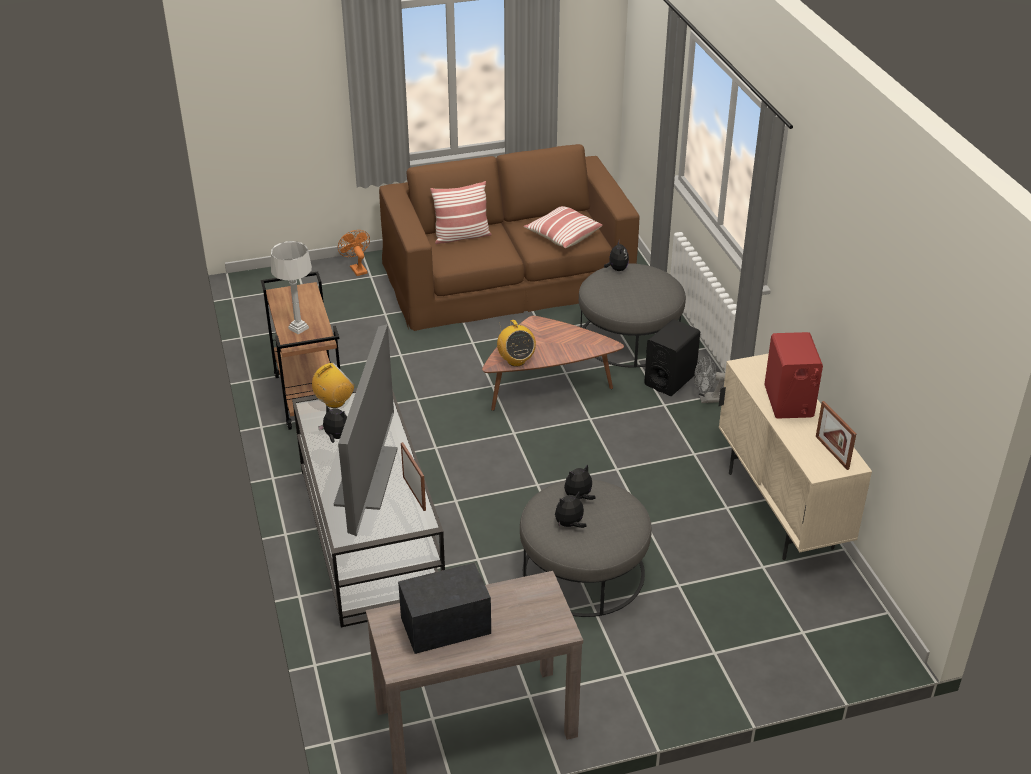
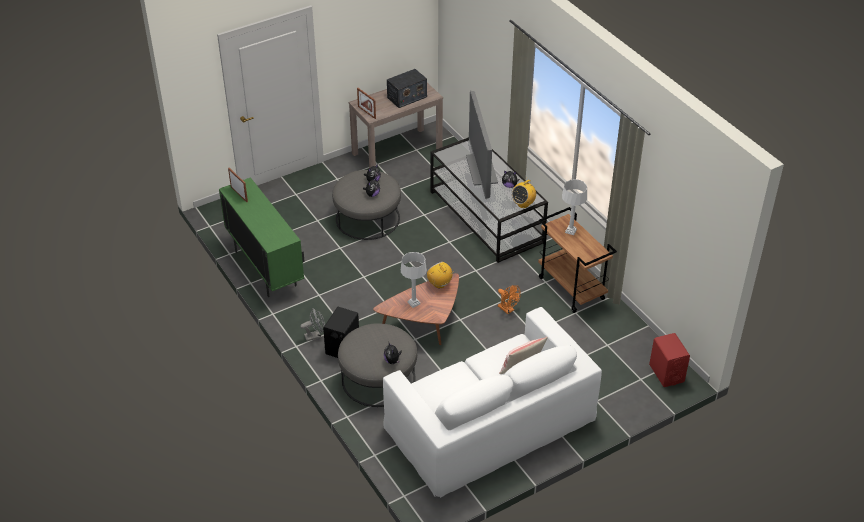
camera: 165 degrees right, 5 degrees up
(357, 268) = (612, 407): orange fan -> orange fan (507, 309)
(414, 493) = (453, 165): picture frame -> picture frame (366, 112)
(507, 277) = (490, 422): brown sofa -> white sofa
(562, 236) = (444, 387): pillow -> none
(563, 343) = (414, 303): none -> grey table lamp
(780, 510) = (265, 269): beige cabinet -> green cabinet
(788, 402) = (262, 219): red speaker -> red speaker (666, 373)

